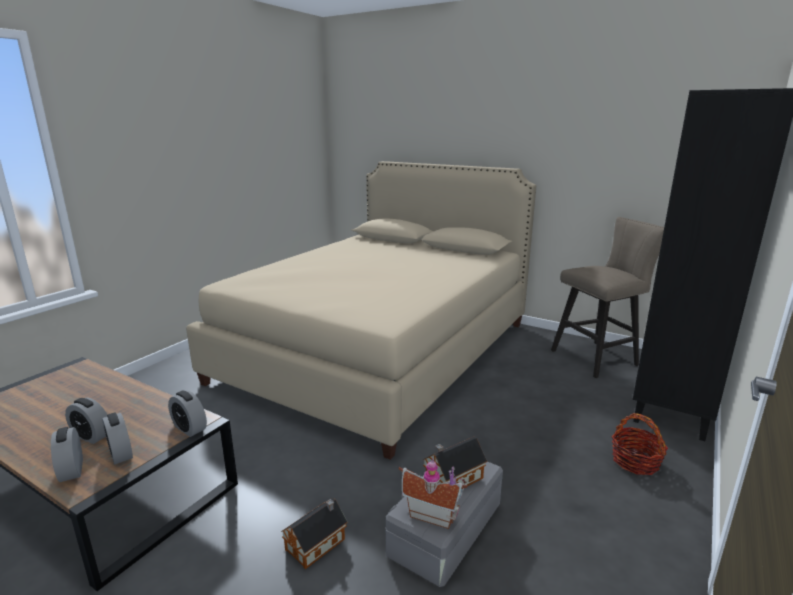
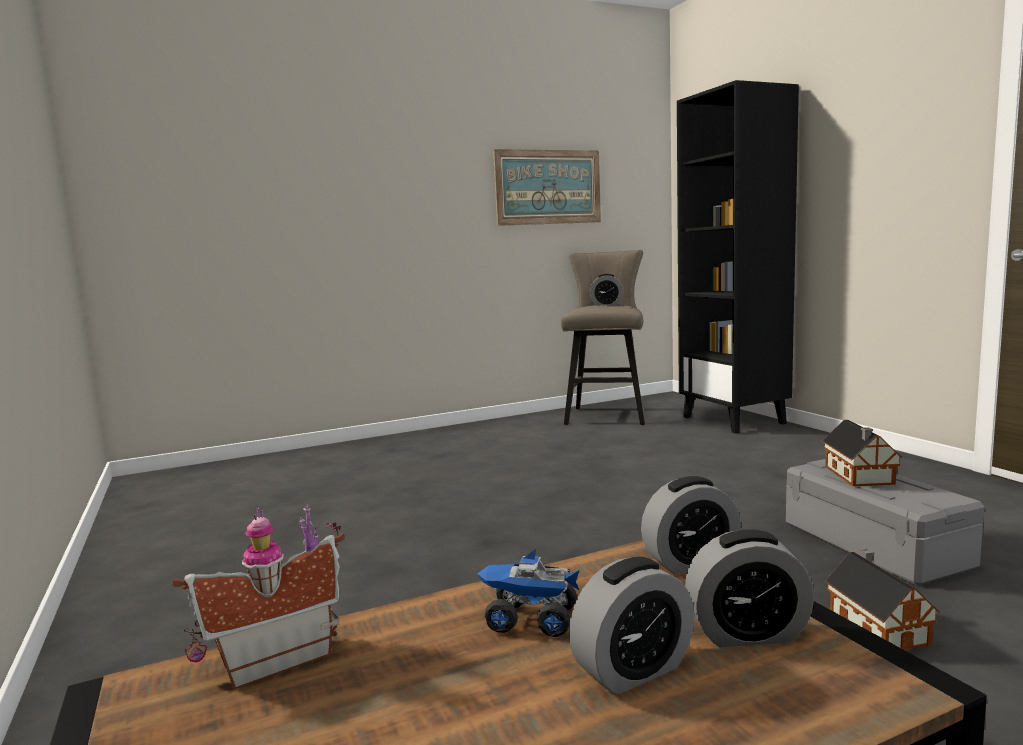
camera: 55 degrees left, 10 degrees down
(71, 470) = (791, 699): alarm clock -> alarm clock (606, 304)
(126, 408) = (530, 621): none -> toy truck
(379, 351) = (416, 494): beige bed -> none
(432, 513) = (926, 494): toy house -> toy house (273, 658)
(608, 157) = (548, 187): none -> picture
(635, 461) = (800, 448): basket -> none

